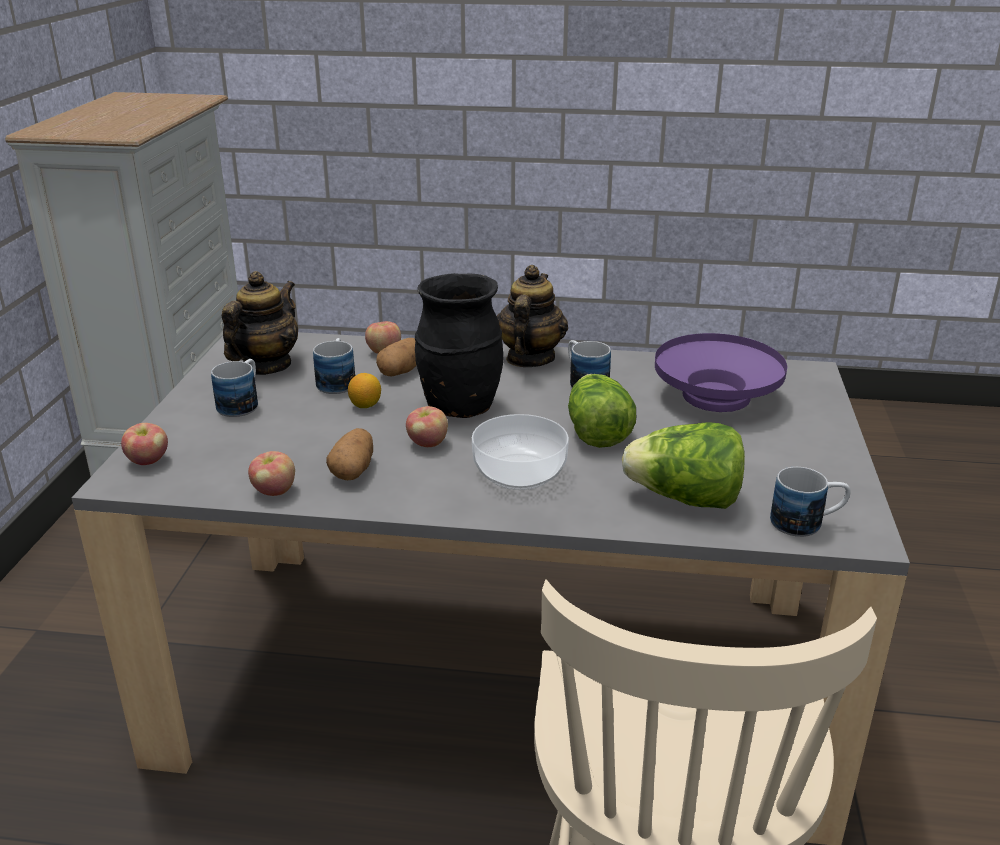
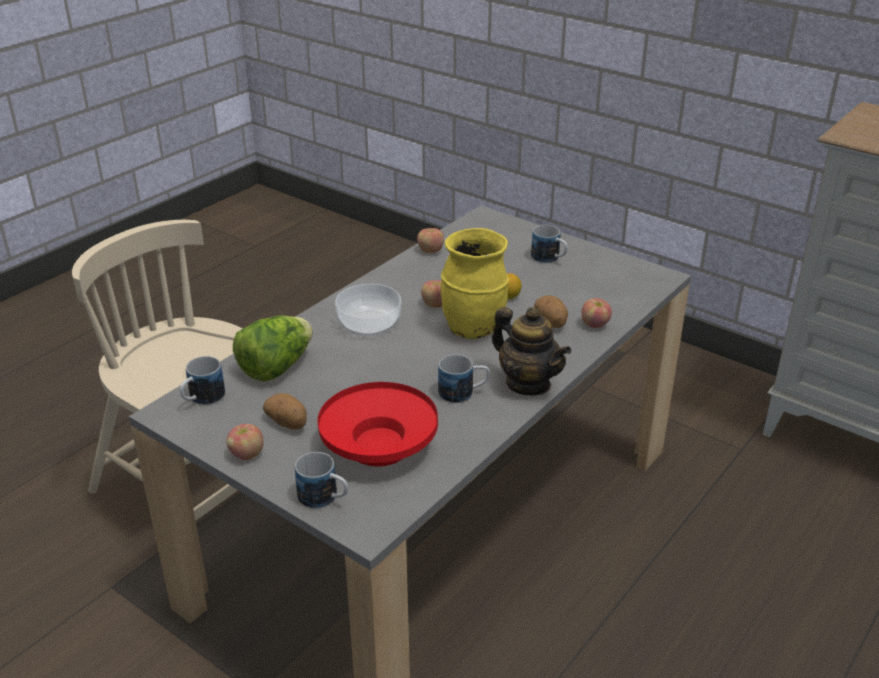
camera: 120 degrees right, 5 degrees up
(148, 461) = (499, 225): apple -> apple (246, 454)
(265, 366) = (604, 276): teapot -> none
(337, 381) = (556, 295): mug -> mug (325, 499)
(353, 471) = (428, 275): potato -> potato (288, 423)
(459, 407) = (473, 328): black vase -> yellow vase
(596, 431) = (386, 369): lettuce -> none
(716, 397) = (378, 446): purple bowl -> red bowl

